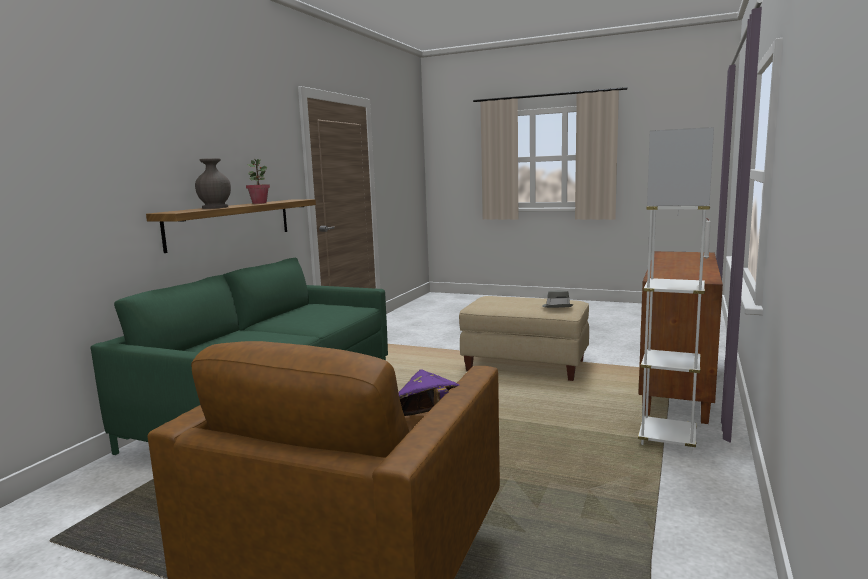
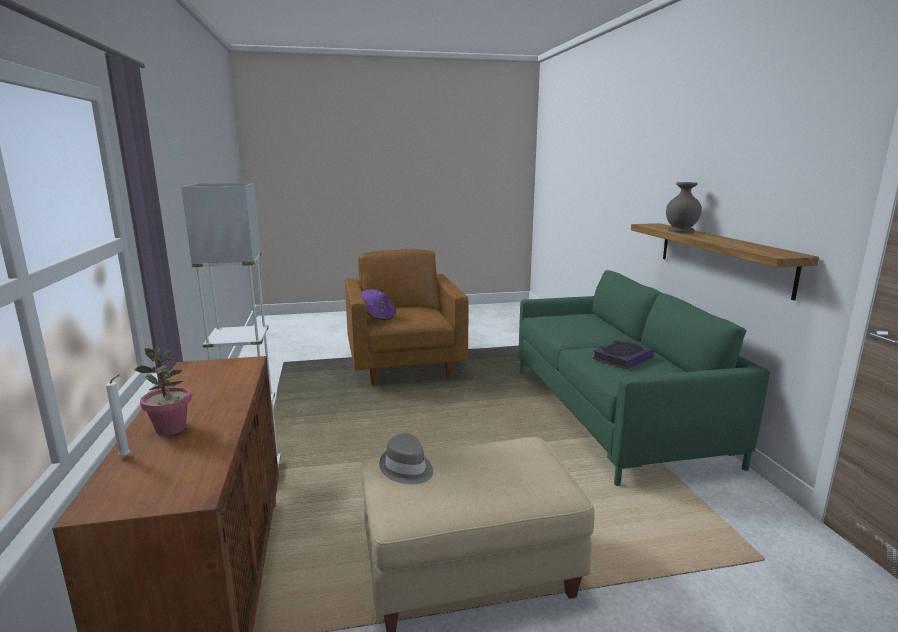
camera: 145 degrees right, 5 degrees up
(259, 203) = (727, 241): potted plant -> potted plant (171, 429)
(312, 315) = (622, 358): none -> book

